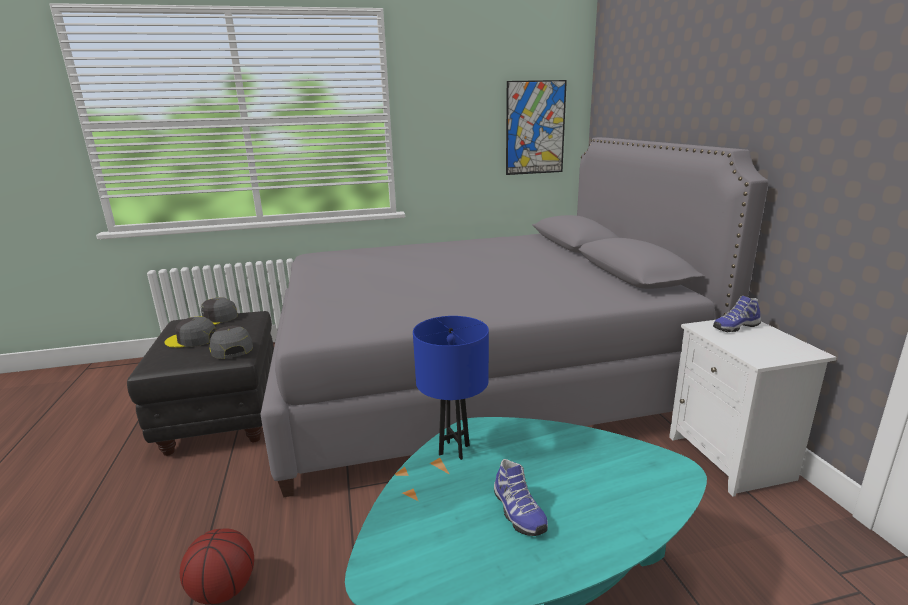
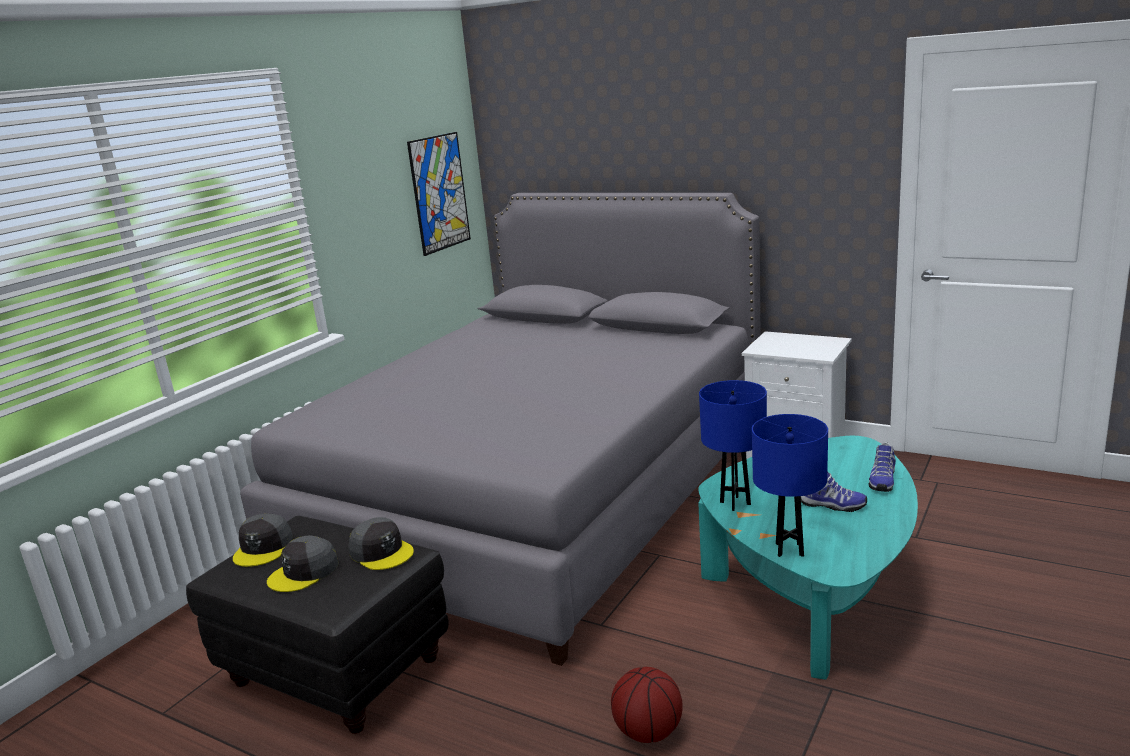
camera: 45 degrees left, 0 degrees up
(231, 348) = (381, 552): grey cap -> grey cap turned 150 degrees counterclockwise
(395, 522) = (789, 550): none -> blue table lamp
(735, 327) = (773, 341): shoe -> shoe (881, 481)

